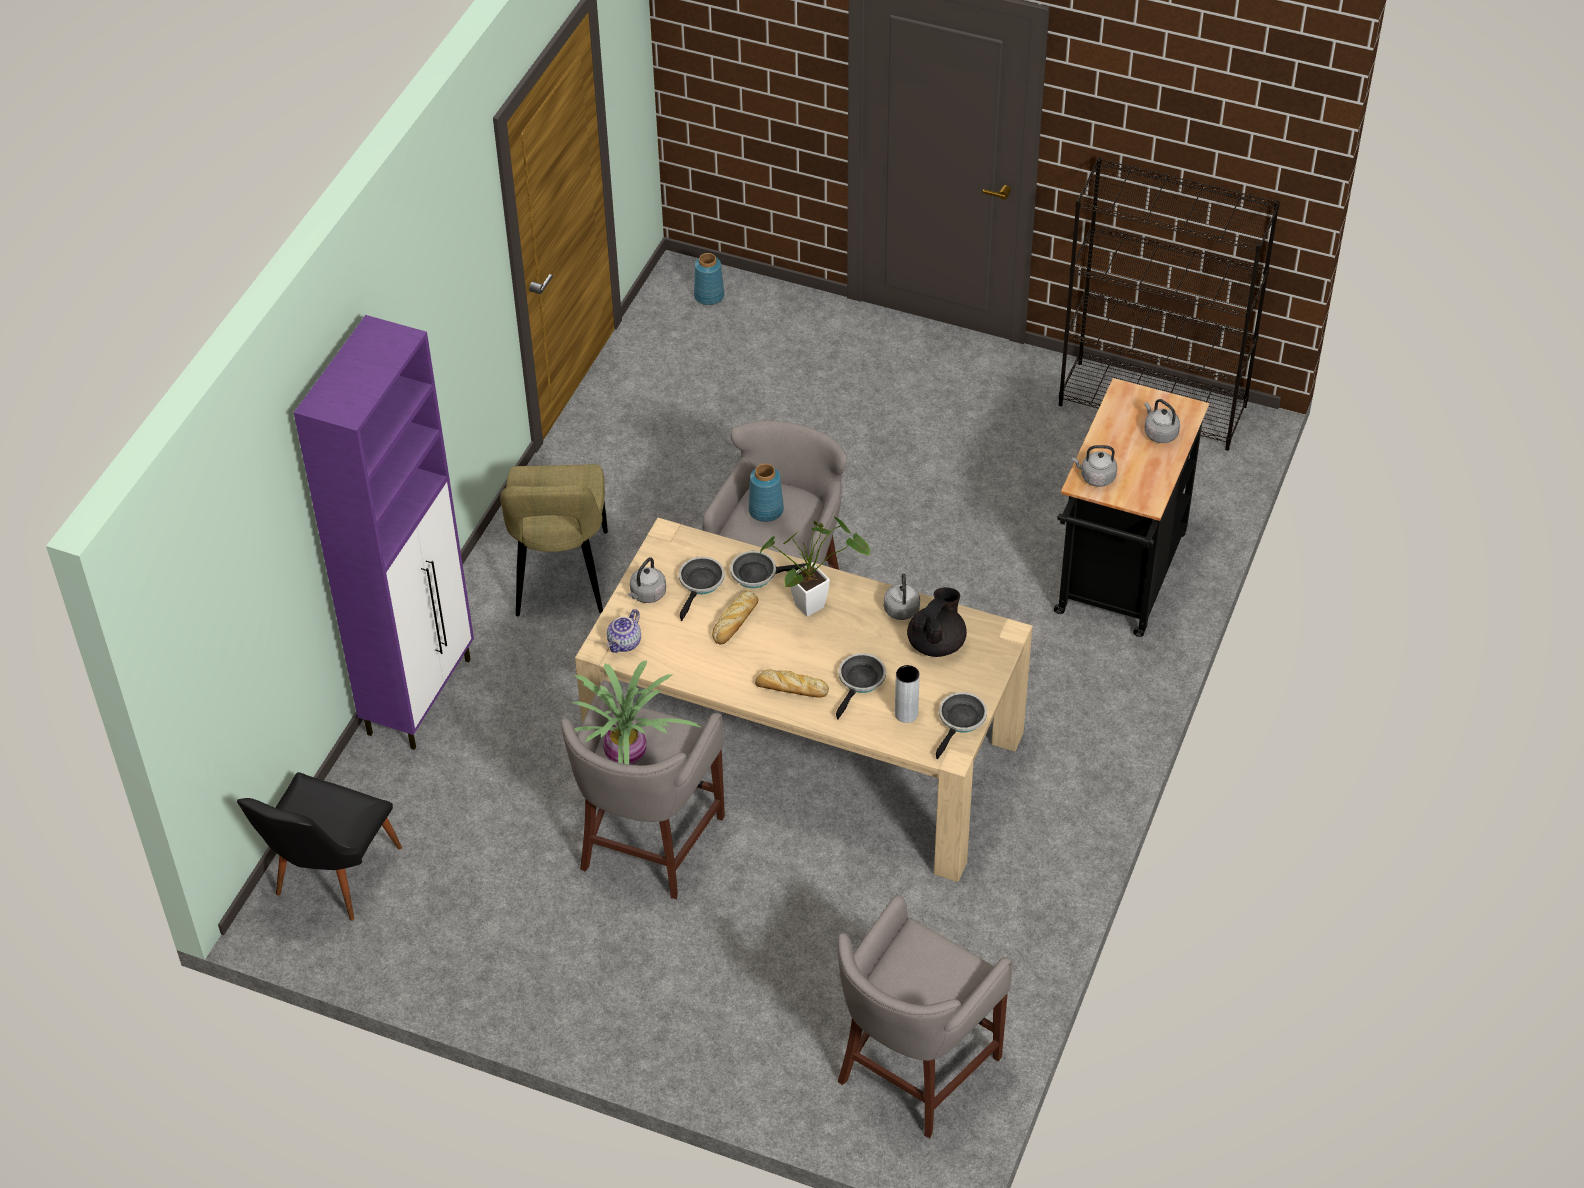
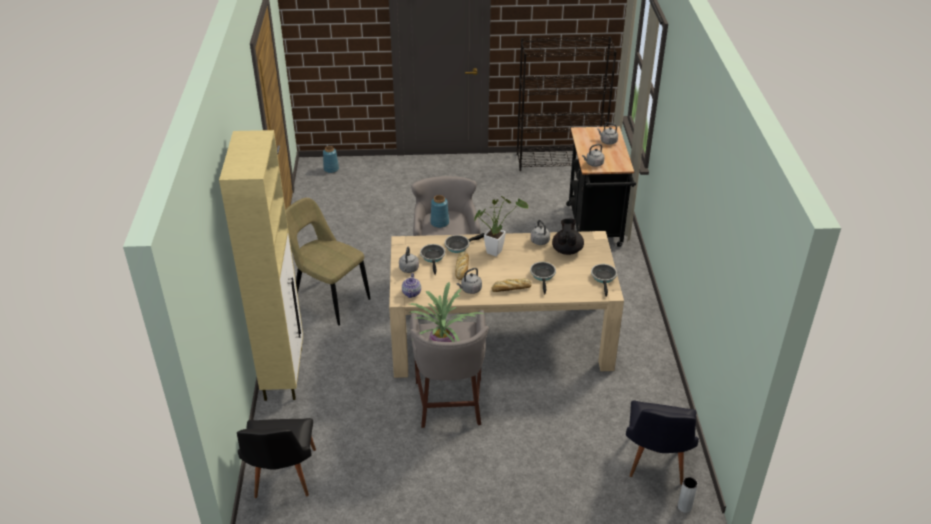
camera: 25 degrees left, 10 degrees down
(420, 695) = (284, 373): purple cabinet -> beige cabinet
(561, 579) = (329, 299): beige chair -> beige chair turned 150 degrees clockwise
(722, 668) = (470, 289): none -> grey kettle
(906, 714) = (575, 282): grey vase -> grey vase (684, 507)
(914, 1070) = (656, 464): grey stool -> black chair

